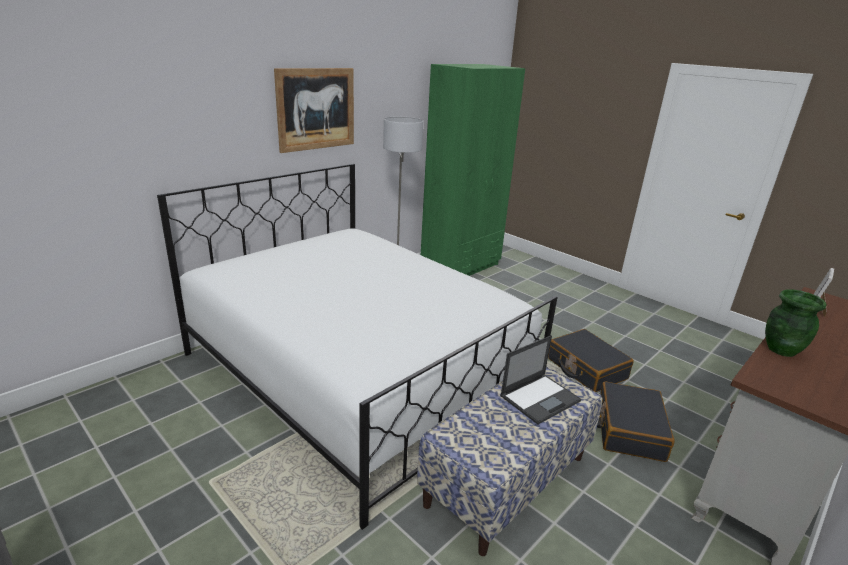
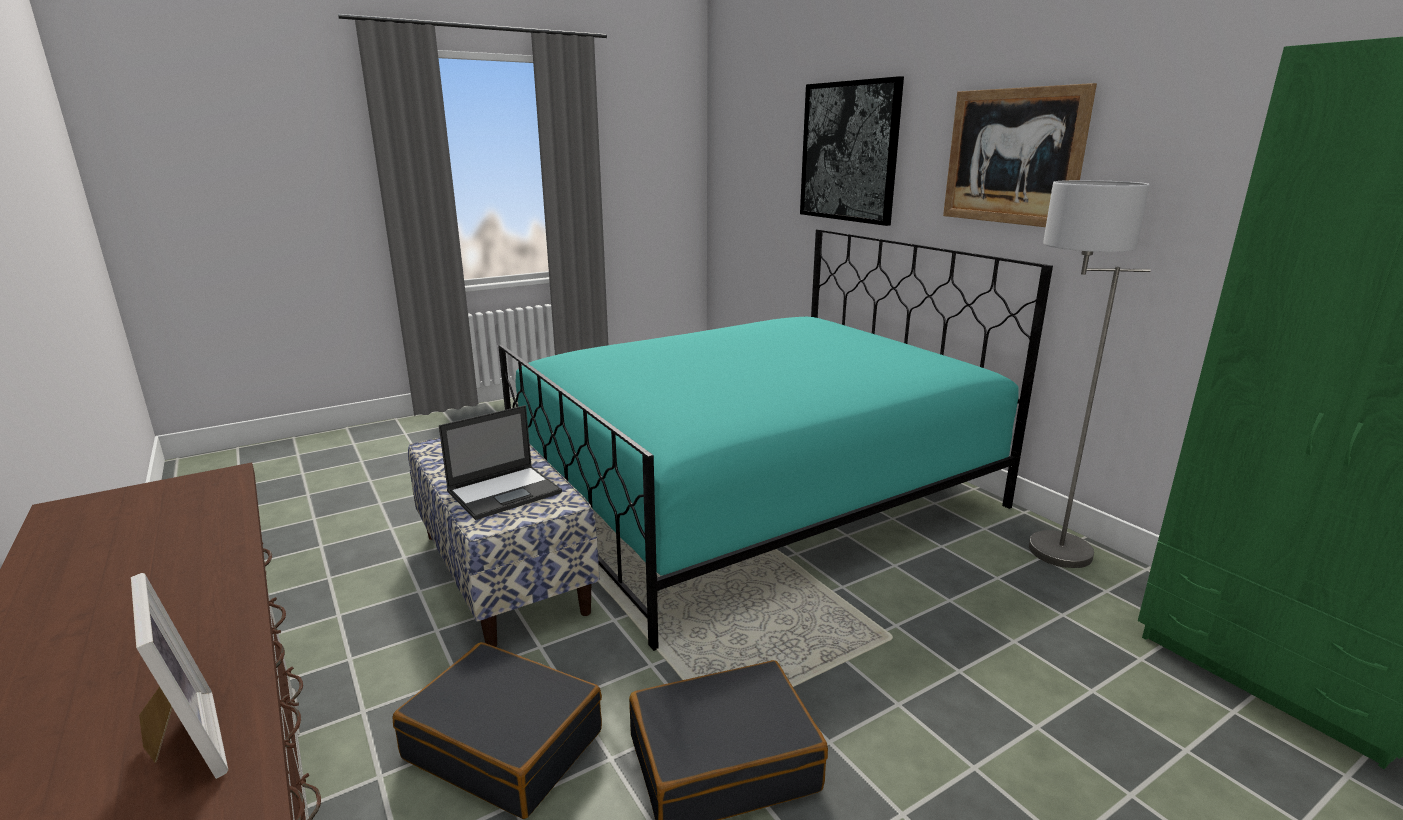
camera: 105 degrees right, 5 degrees down
(170, 118) = (849, 152): none -> picture
(356, 374) = (755, 495): white bed -> turquoise bed
(540, 398) = (505, 492): laptop -> laptop turned 105 degrees counterclockwise
(780, 349) = (213, 546): green vase -> none

